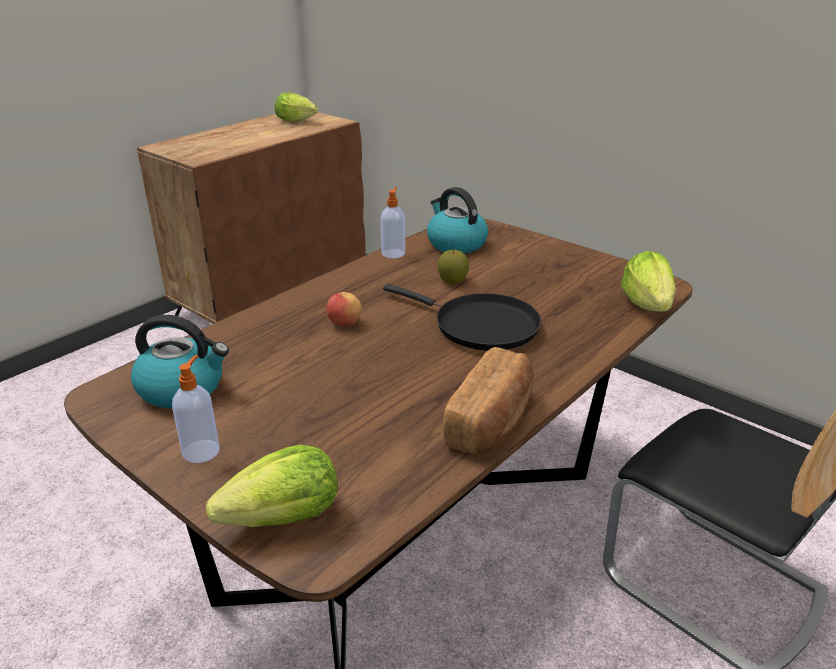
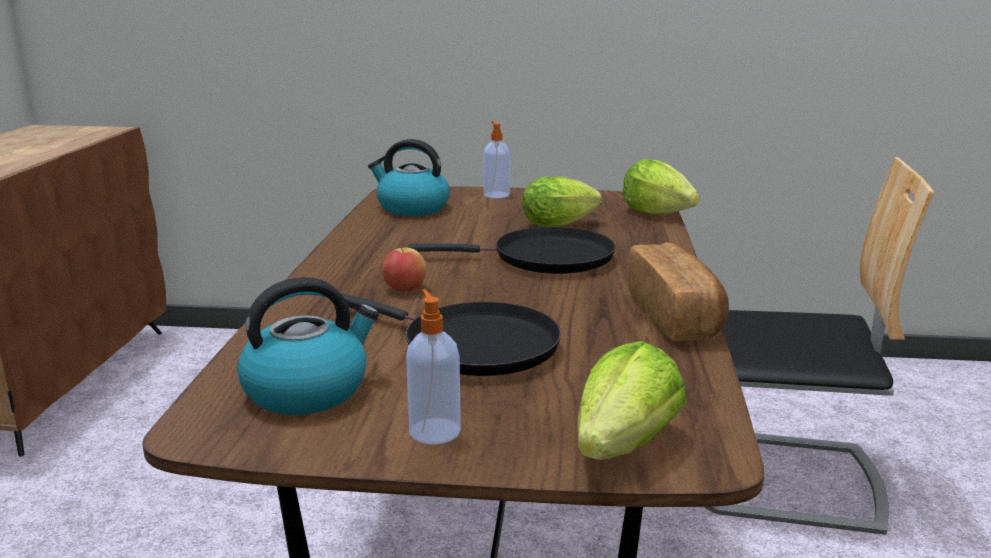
camera: 35 degrees left, 10 degrees down
(298, 121) = (52, 135): lettuce -> lettuce (562, 224)
(315, 391) = (471, 345): none -> black frying pan
(393, 253) = (358, 227): soap dispenser -> soap dispenser (496, 195)
(452, 281) = (459, 234): apple -> none

